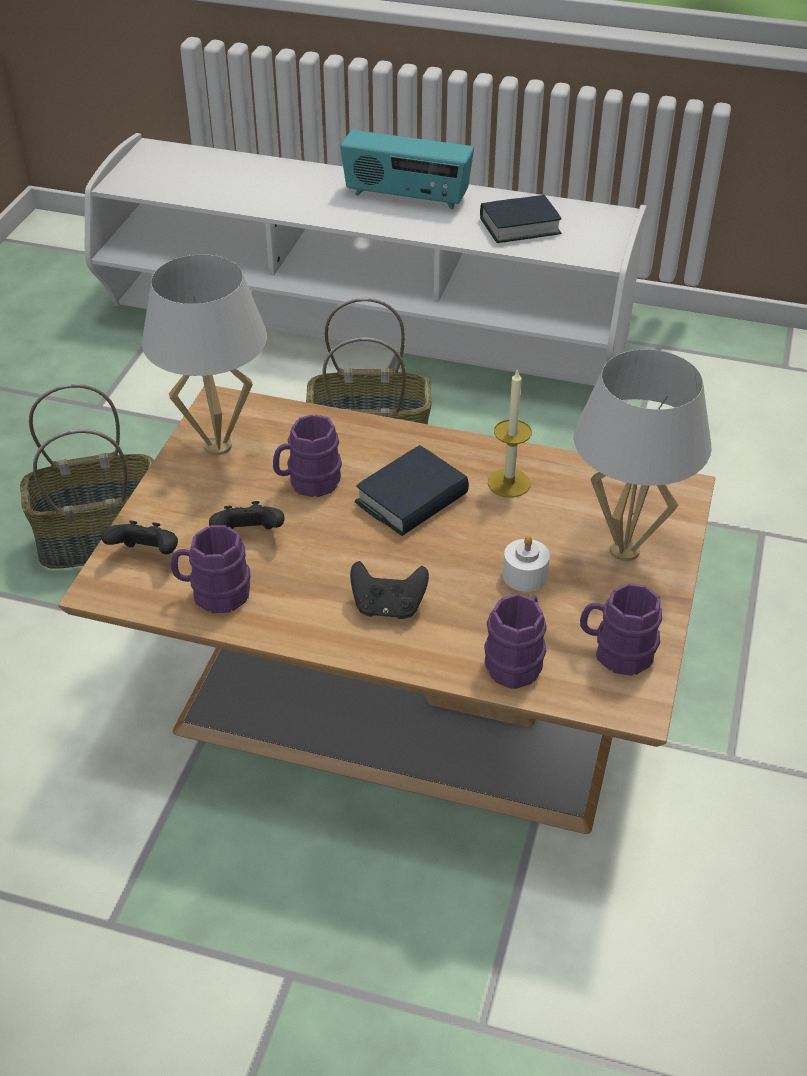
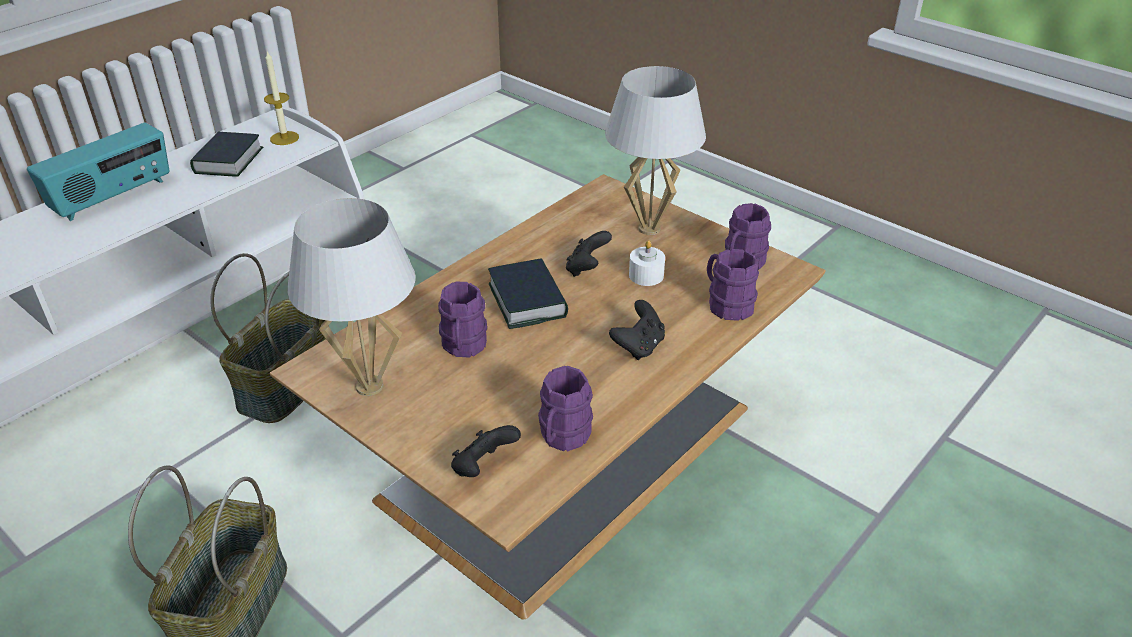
camera: 65 degrees left, 5 degrees down
(249, 536) = (504, 398): black game controller -> black game controller (587, 269)
(509, 483) = (545, 252): candle -> candle (284, 138)

